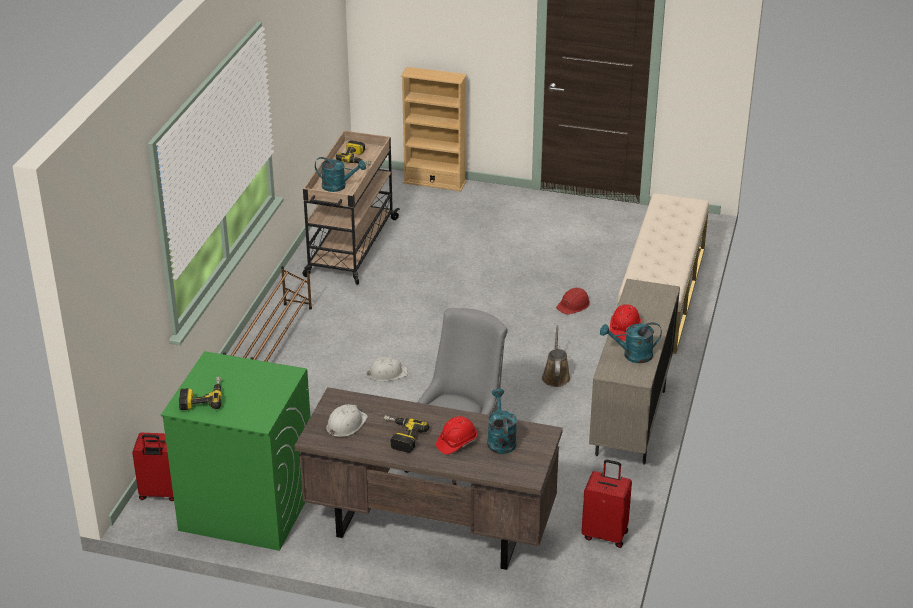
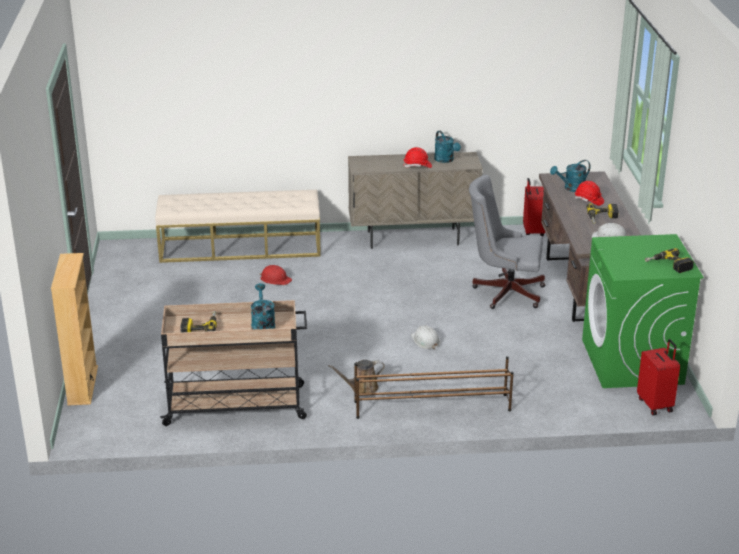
camera: 110 degrees left, 5 degrees down
(556, 376) = (377, 272): brown watering can -> brown watering can (362, 388)

